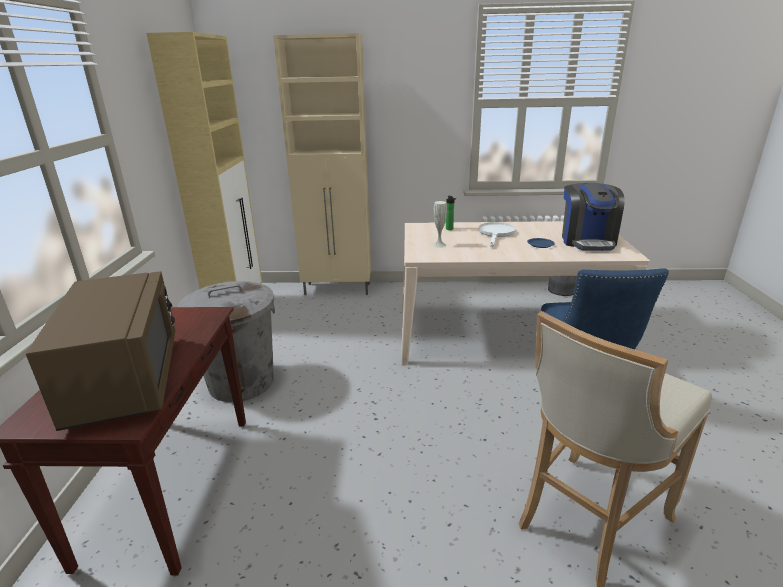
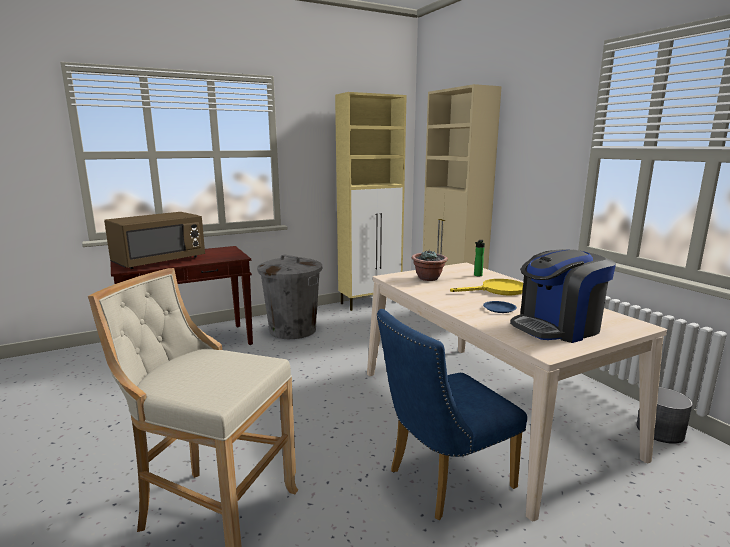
camera: 60 degrees right, 10 degrees down
(439, 245) = (428, 278): white vase -> potted plant
(496, 234) = (498, 290): white frying pan -> yellow frying pan

